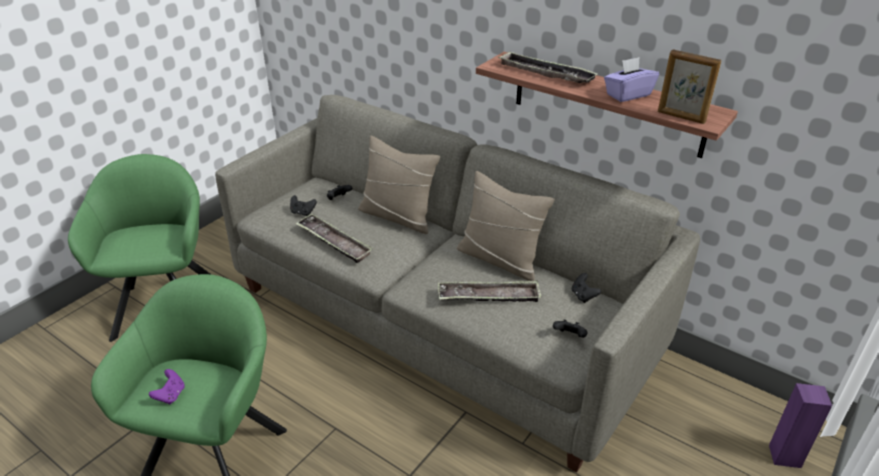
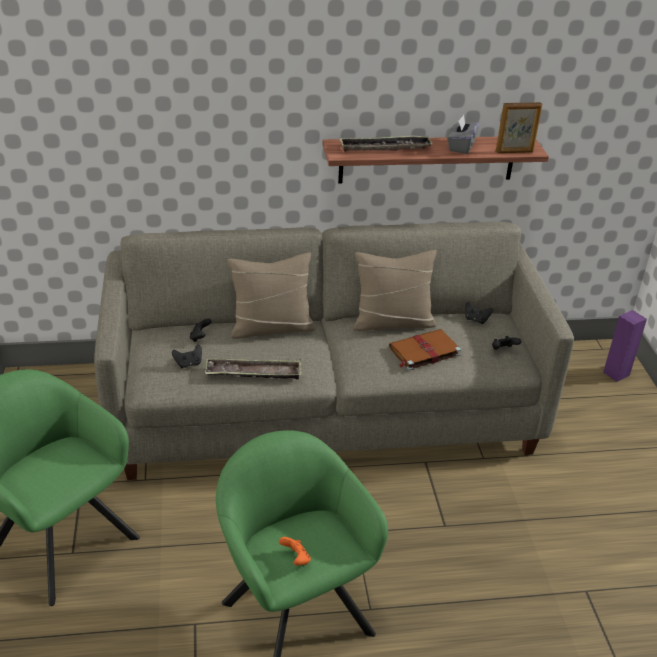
camera: 45 degrees left, 0 degrees up
(171, 395) = (296, 559): purple game controller -> orange game controller
(488, 296) = (423, 351): tray -> brown book
(627, 95) = (461, 146): purple tissue box -> grey tissue box

